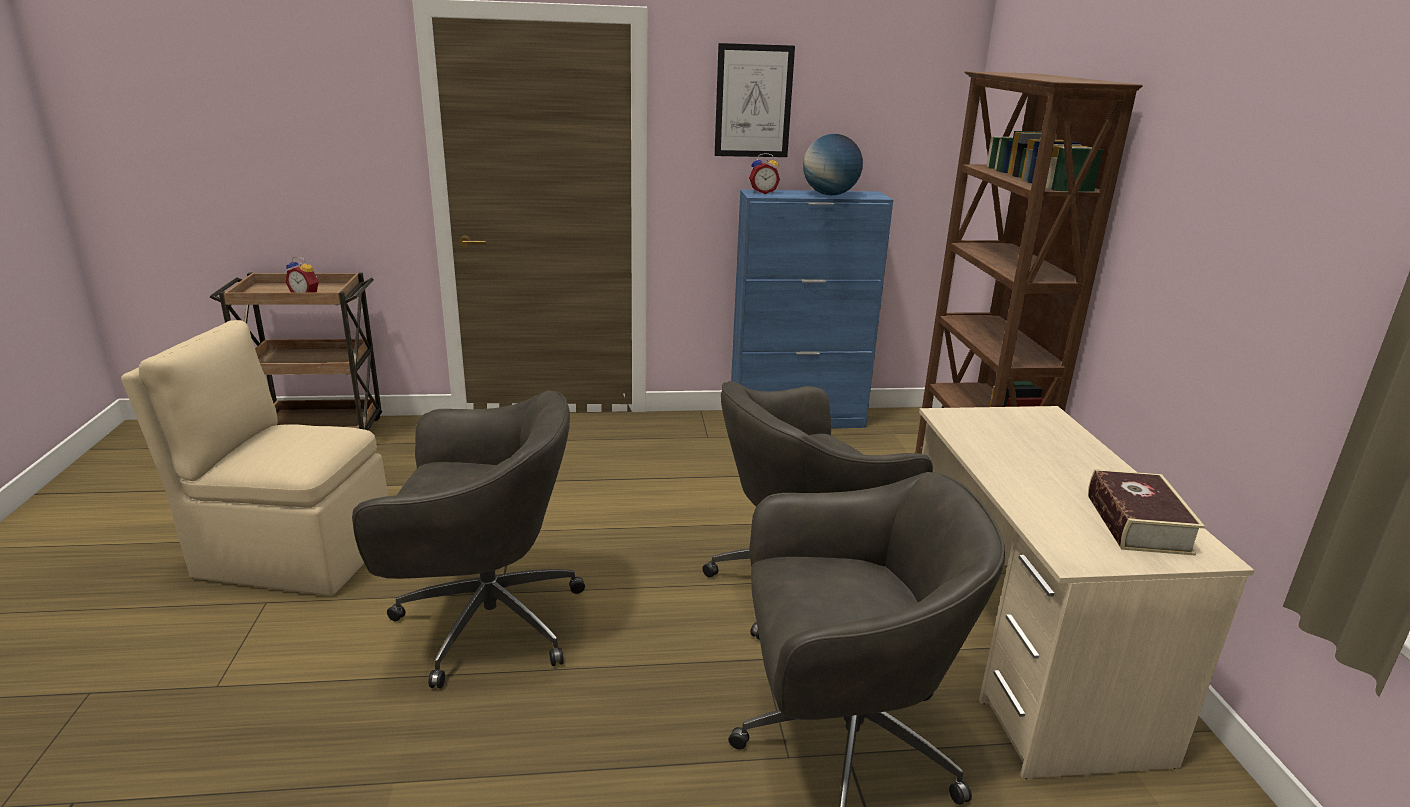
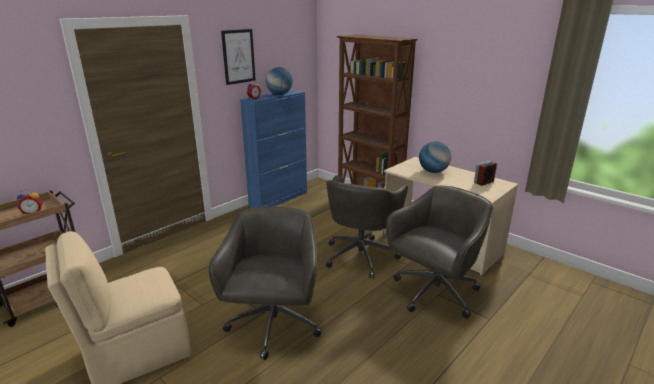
camera: 40 degrees left, 0 degrees up
(484, 621) = (273, 326): grey office chair -> grey office chair turned 45 degrees counterclockwise
(1038, 451) = (433, 171): none -> globe
(1137, 524) = (483, 182): book -> alarm clock

